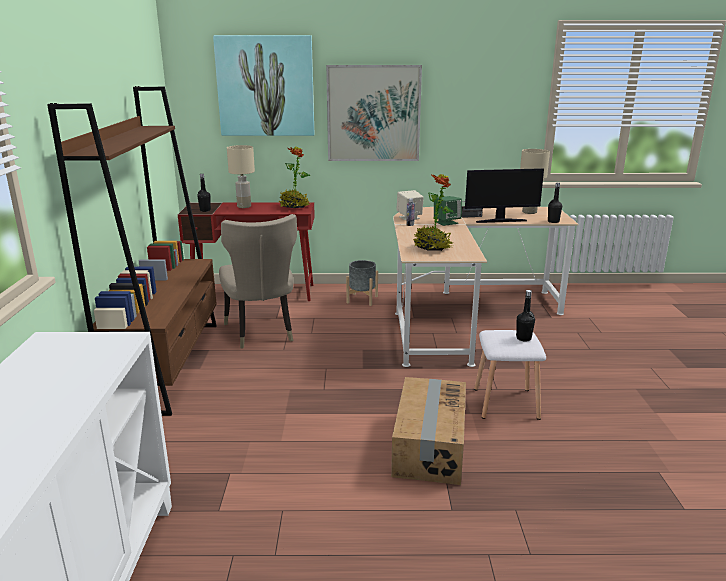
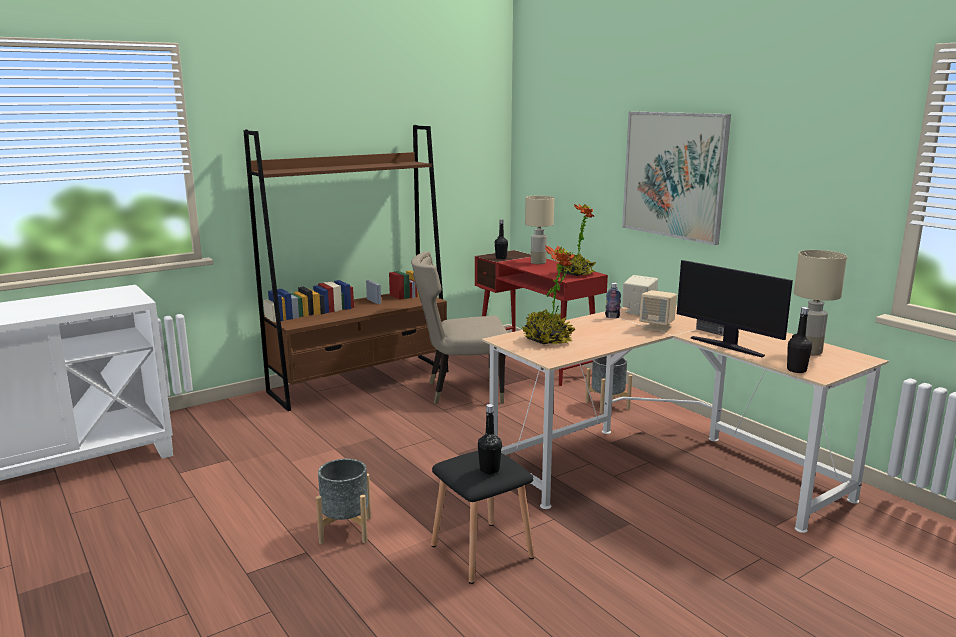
camera: 55 degrees right, 5 degrees down
(262, 333) = (461, 391): beige chair -> beige chair turned 45 degrees clockwise
(265, 86) = (580, 134): picture -> none
(428, 446) = (345, 530): cardboard box -> grey planter
(446, 222) = (657, 327): green speaker -> beige speaker
(505, 403) = (480, 551): white stool -> black stool

